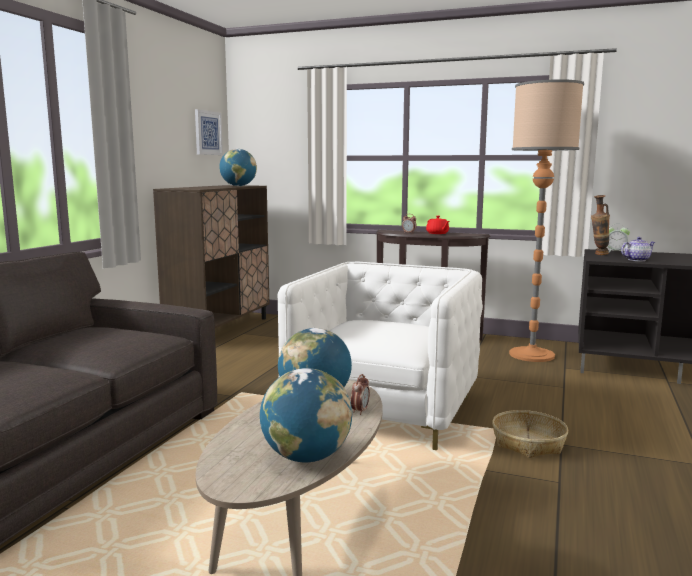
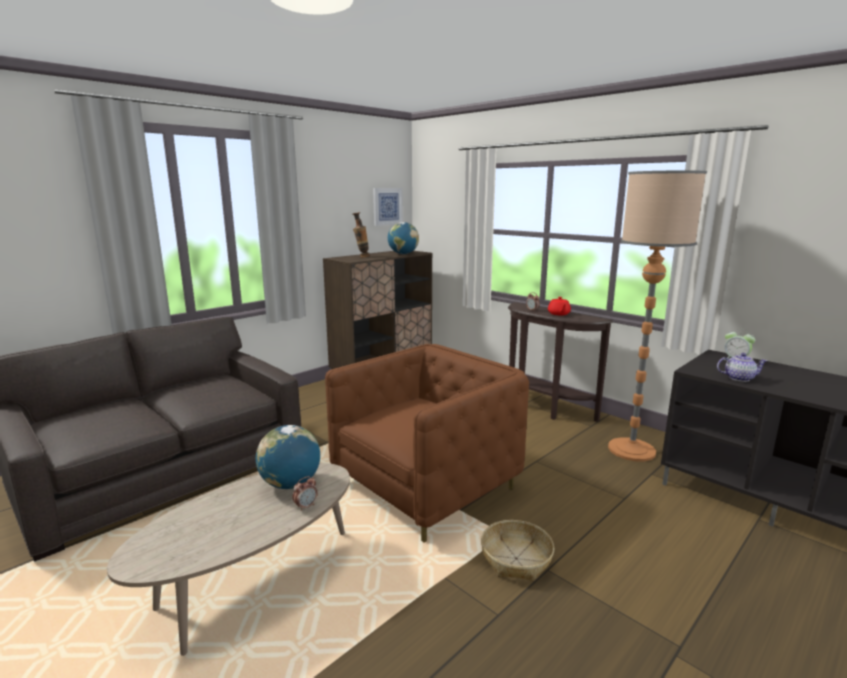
camera: 25 degrees right, 5 degrees up
(306, 457) = (208, 547): globe -> none
(384, 410) = (425, 486): white armchair -> brown armchair
(598, 254) = (707, 362): vase -> vase (361, 257)

